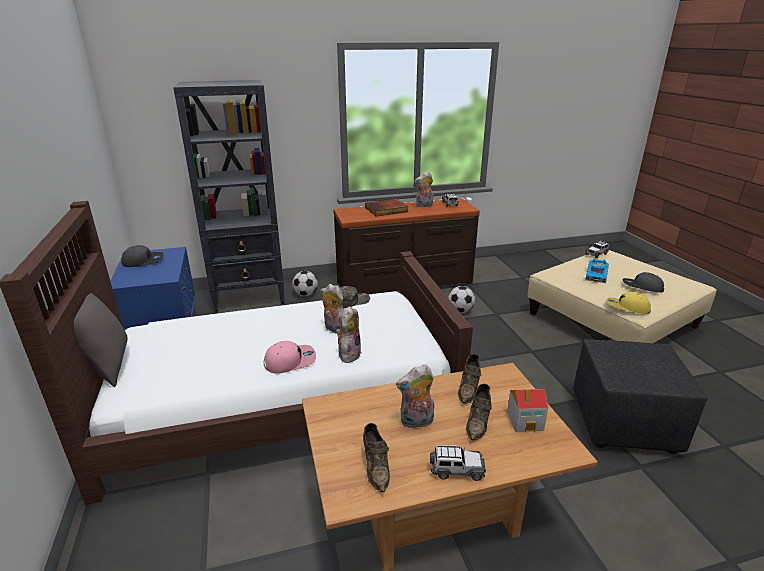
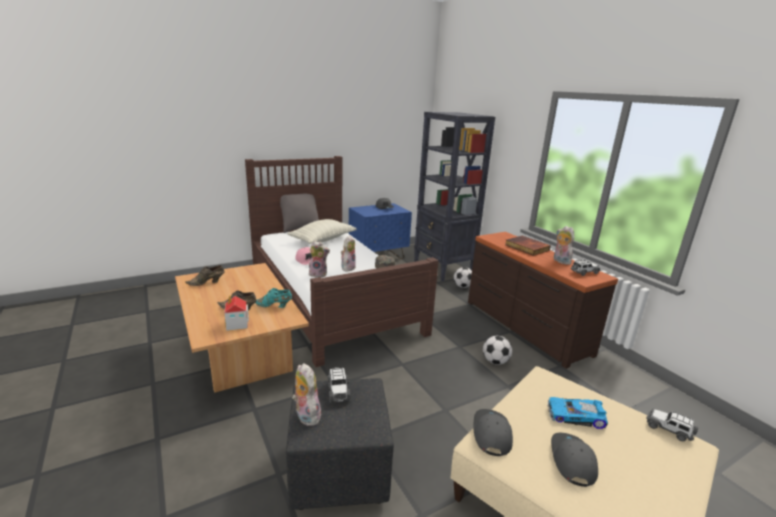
camera: 75 degrees right, 5 degrees down
(202, 342) = (323, 240): none -> pillow
(416, 422) = (241, 291): plush toy -> plush toy (306, 415)
(456, 470) = (198, 302): toy car -> toy car (338, 391)
(469, 388) = (274, 306): brown shoe -> turquoise shoe
(627, 308) = (491, 434): yellow cap -> grey cap

